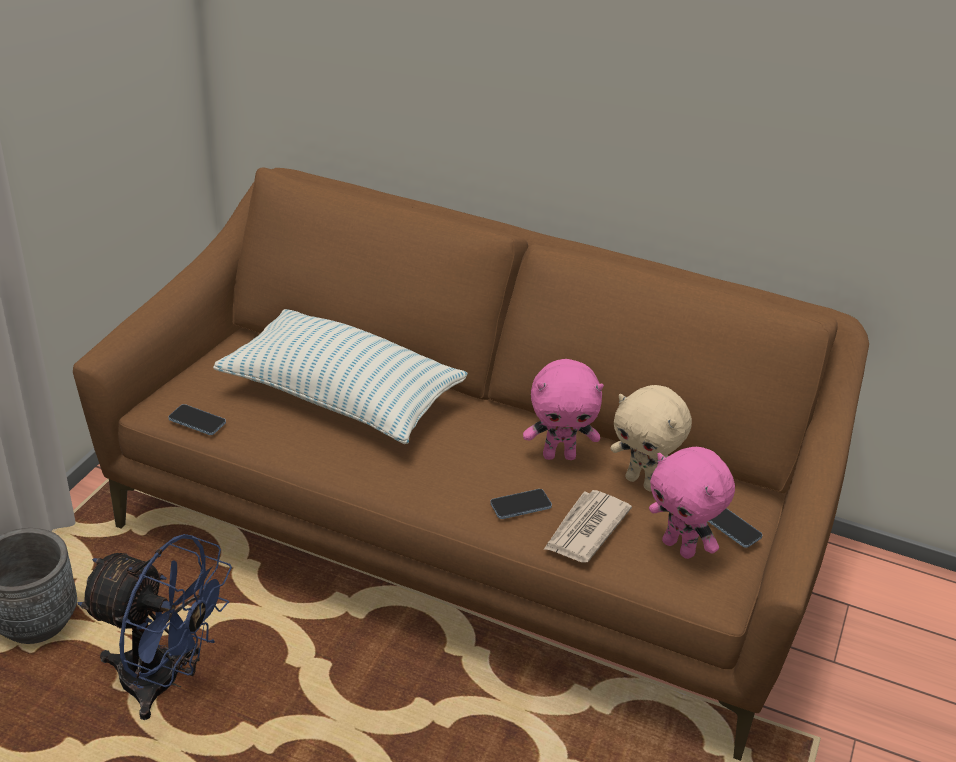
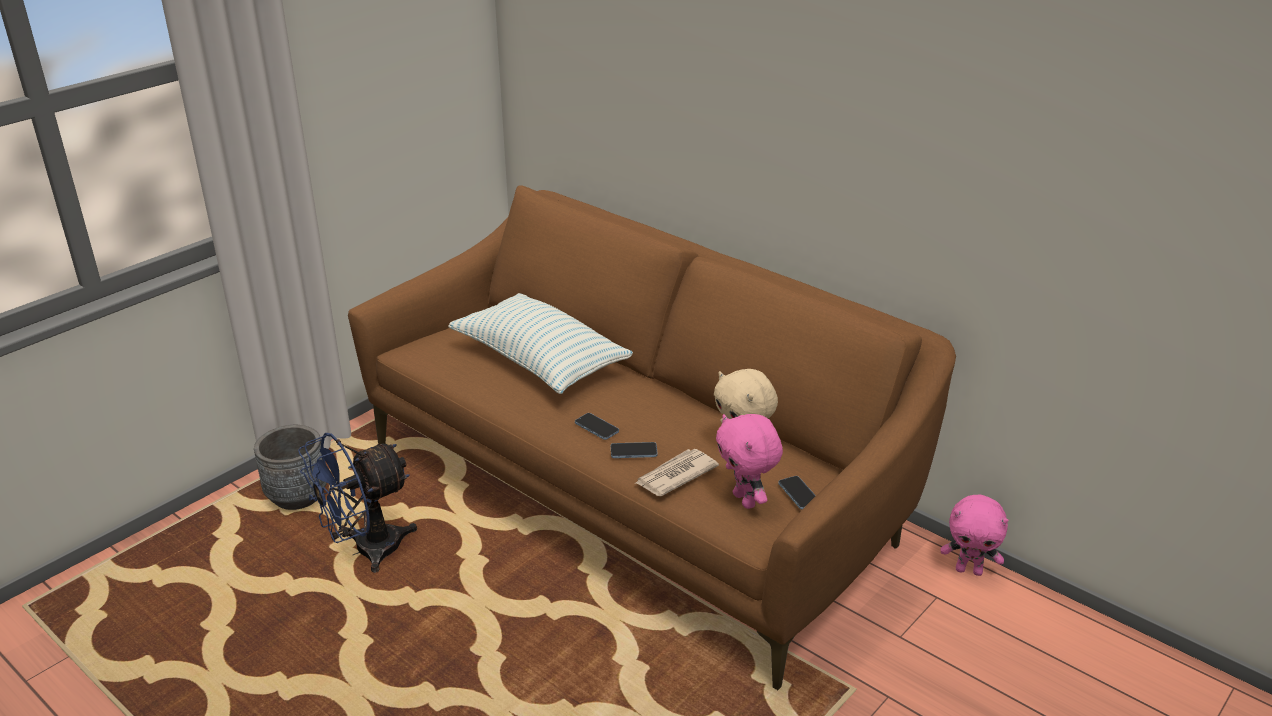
camera: 20 degrees right, 5 degrees down
(164, 682) = (366, 551): blue fan -> blue fan turned 105 degrees clockwise
(197, 421) = (427, 363): phone -> phone (596, 427)
(559, 455) = (686, 423): pink plush toy -> pink plush toy (969, 570)

